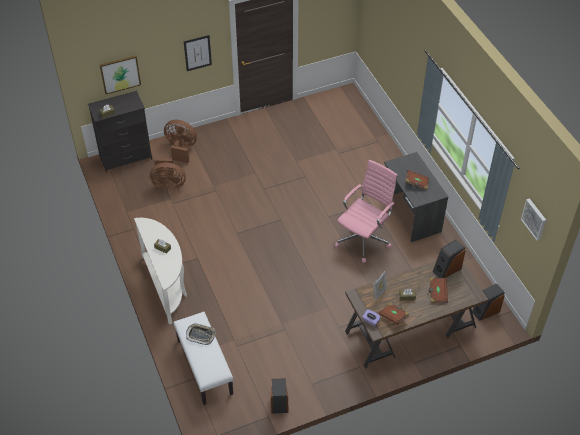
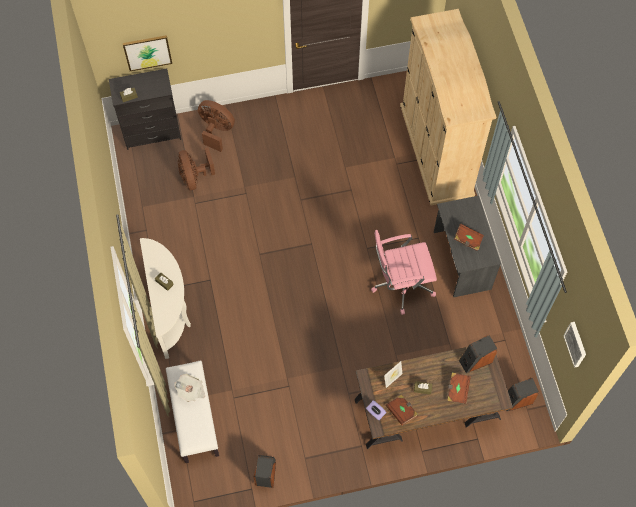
camera: 10 degrees right, 15 degrees up
(168, 185) = (194, 177): brown fan -> brown fan turned 60 degrees clockwise
(197, 53) = (242, 34): picture -> none
(200, 335) = (191, 391): tray -> newspaper
(364, 239) = (401, 284): pink office chair -> pink office chair turned 150 degrees counterclockwise
(369, 139) = (436, 150): none -> beige wardrobe

